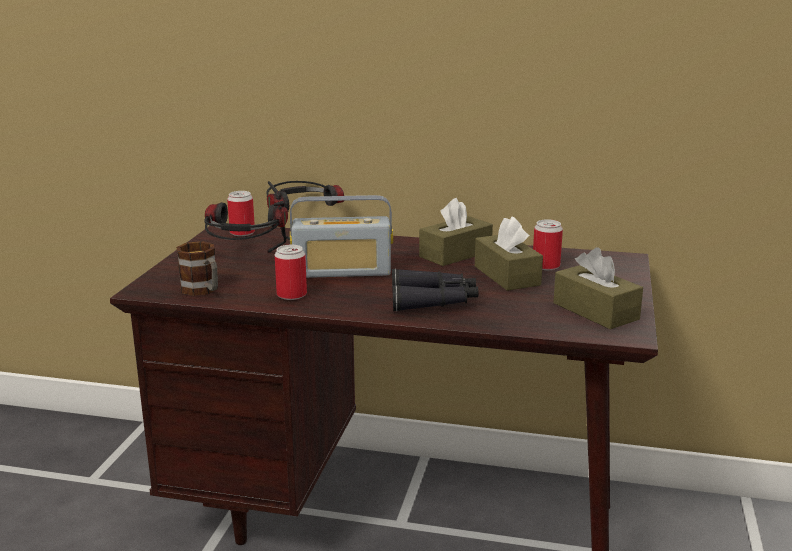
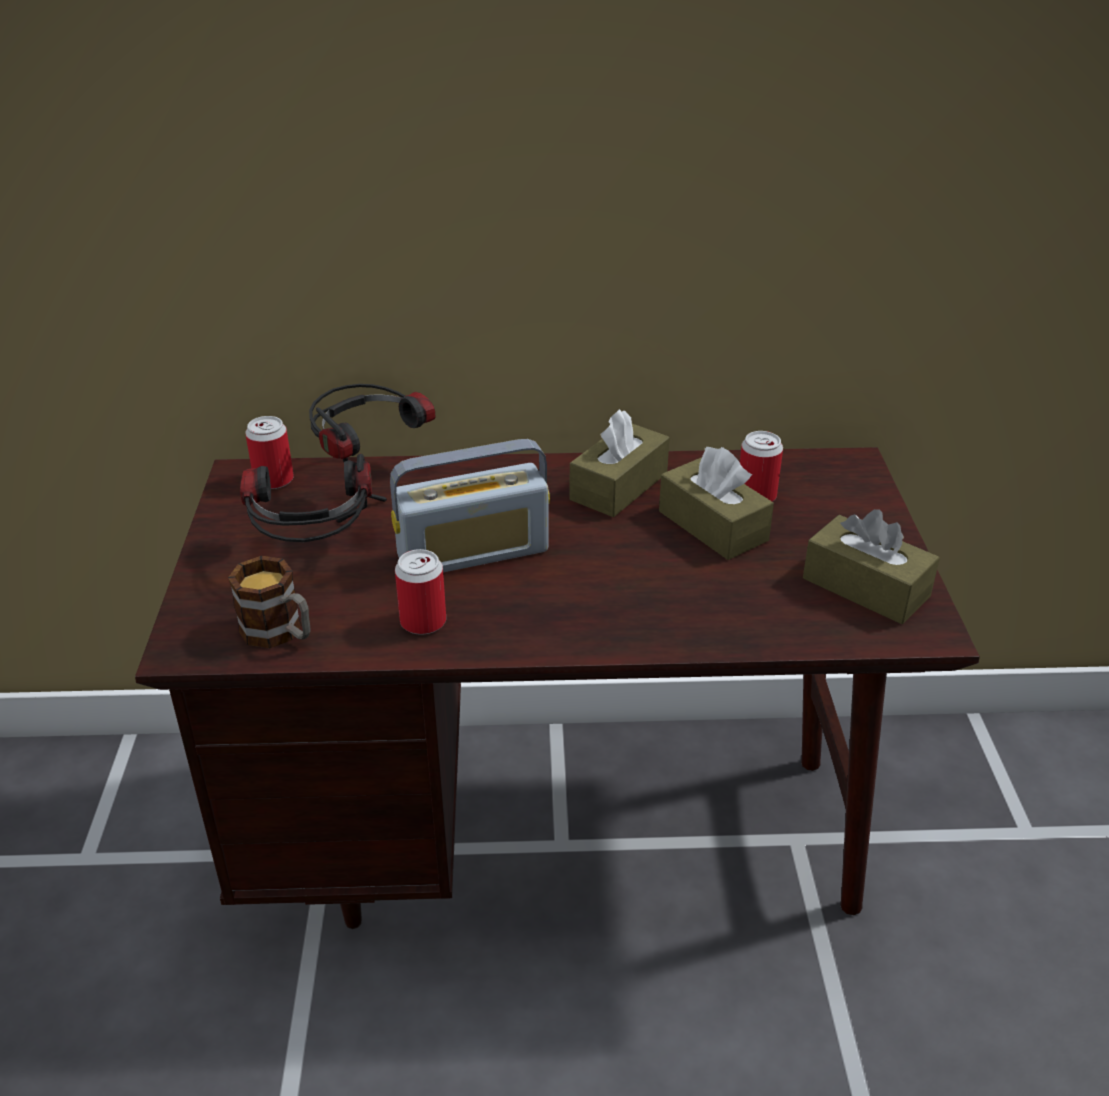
camera: 15 degrees left, 15 degrees up
(434, 301) = (638, 601): black binoculars -> none

